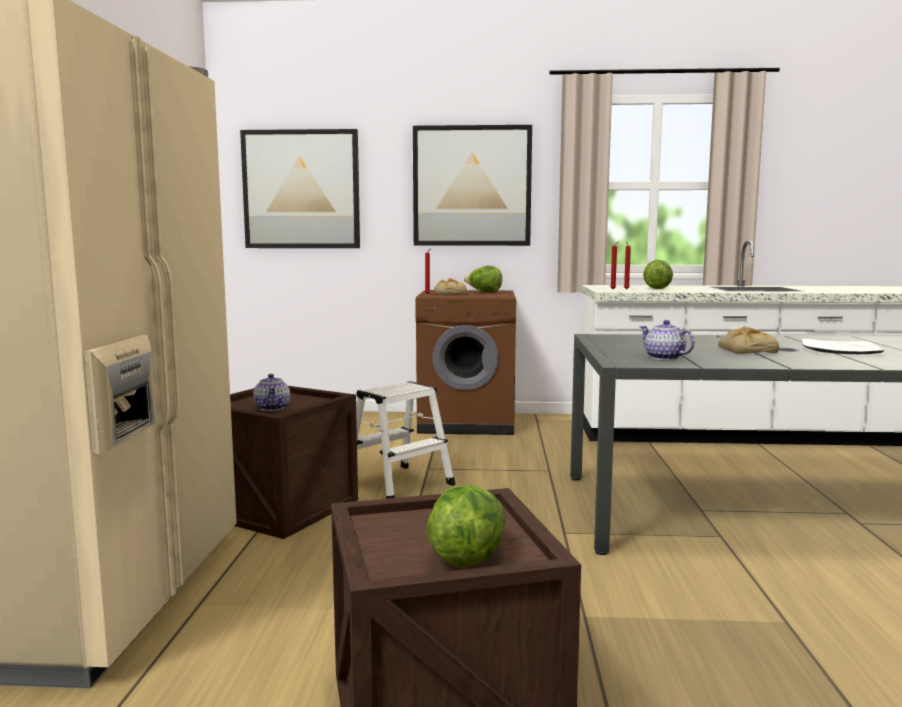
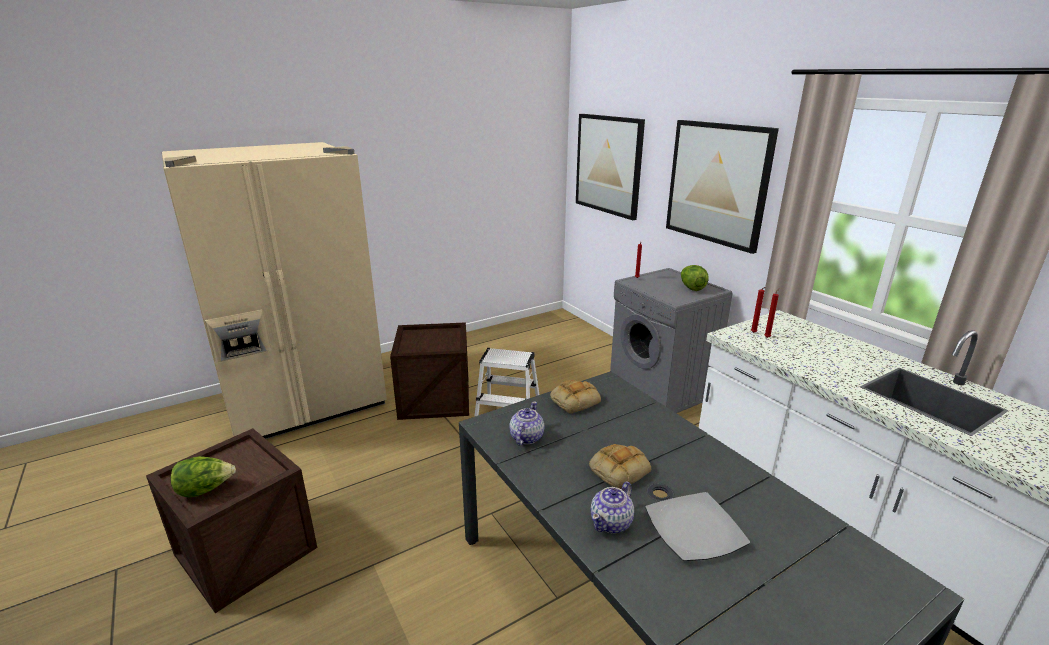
camera: 55 degrees right, 15 degrees up
(272, 408) = (421, 344): teapot -> teapot (611, 522)
(450, 294) = (657, 282): bread -> bread (575, 400)
(467, 424) = (659, 390): brown washing machine -> grey washing machine
(657, 288) = (804, 349): lettuce -> none

